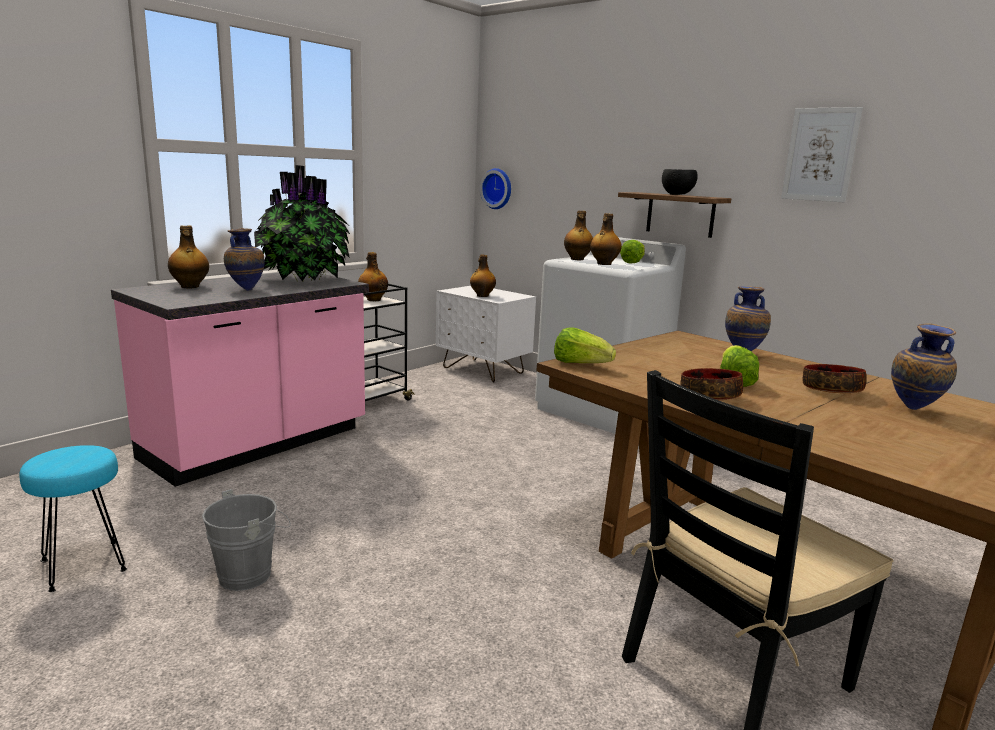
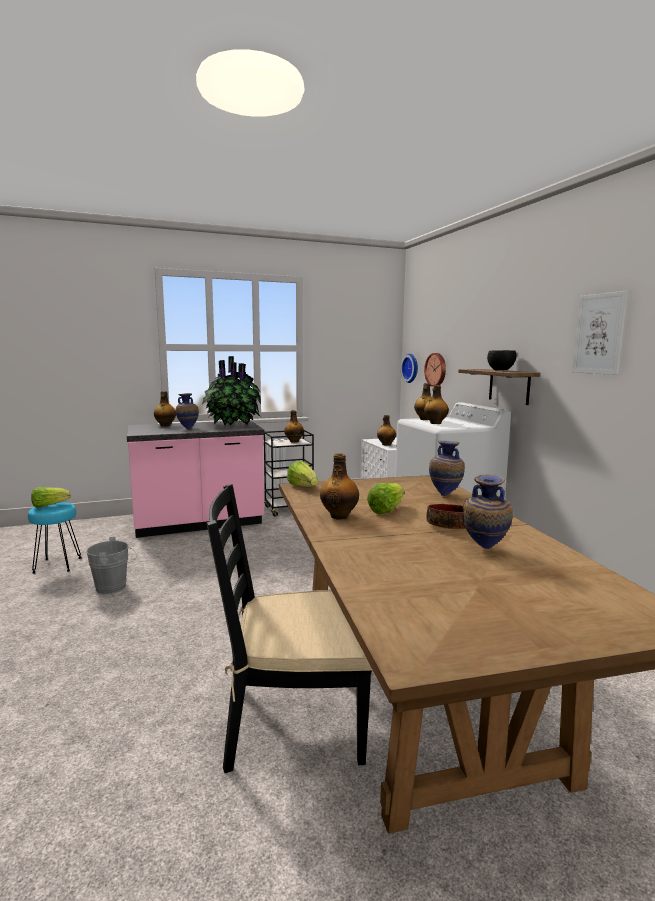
camera: 30 degrees right, 5 degrees down
(548, 191) = (436, 369): none -> wall clock
(633, 262) = (465, 423): lettuce -> lettuce (49, 506)
(710, 396) = (339, 516): bowl -> bottle

